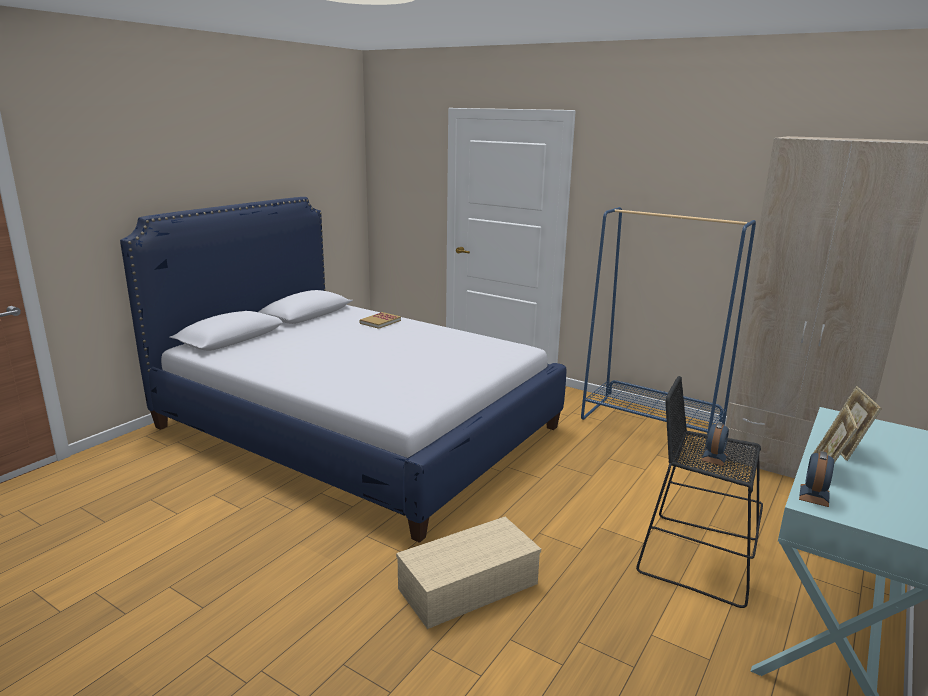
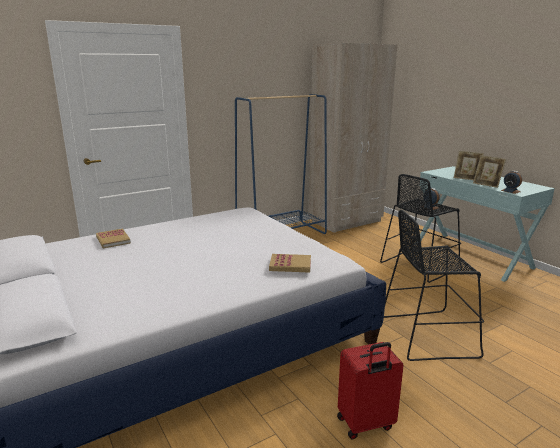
camera: 65 degrees left, 0 degrees up
(267, 555) = (366, 424): none -> red suitcase
(370, 392) = (290, 265): none -> book
(469, 584) = (428, 335): beige storage box -> black stool

